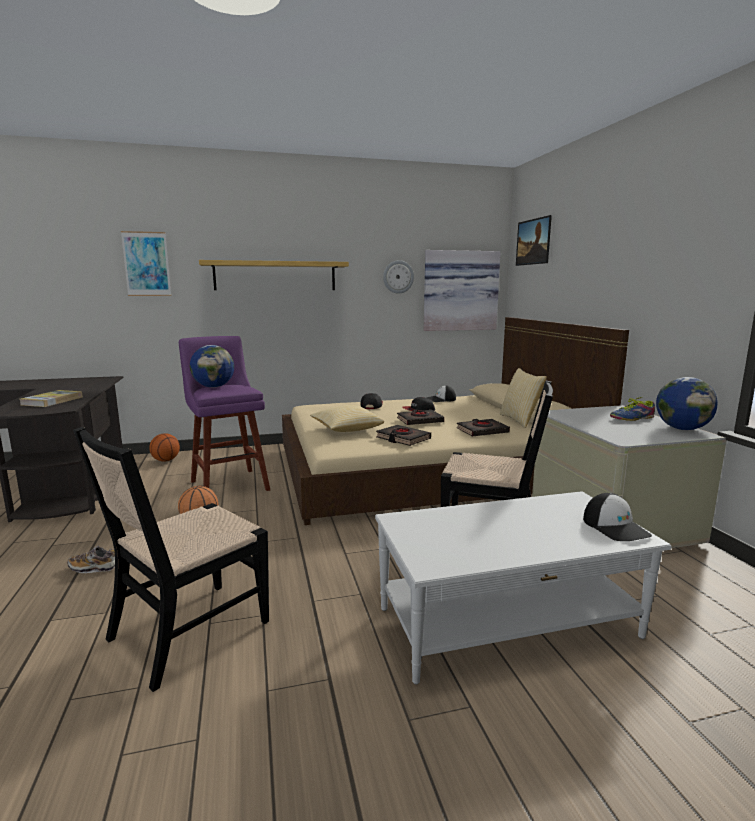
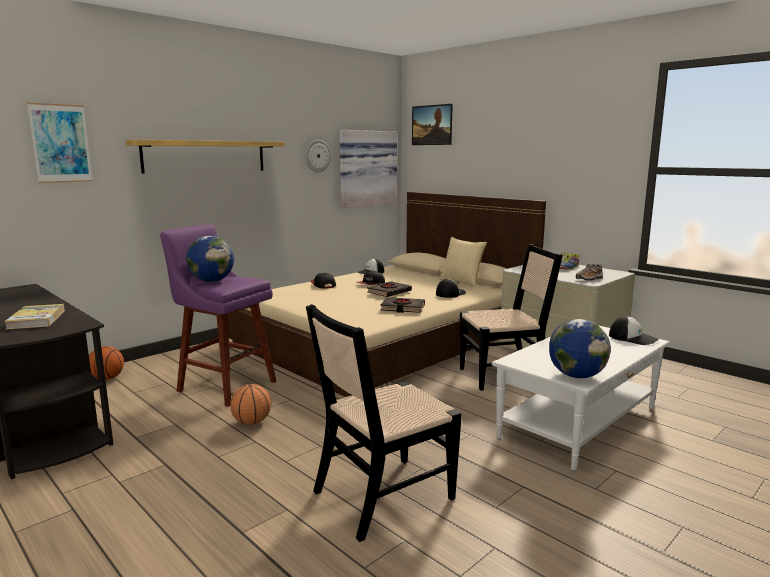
camera: 30 degrees left, 0 degrees up
(93, 568) = (208, 485): shoe -> shoe (589, 279)
(189, 631) = (383, 496): chair -> chair turned 45 degrees clockwise
(346, 430) = (341, 308): pillow -> none
(482, 431) = (450, 293): black book -> cap
(682, 429) = (606, 271): globe -> globe (576, 376)

